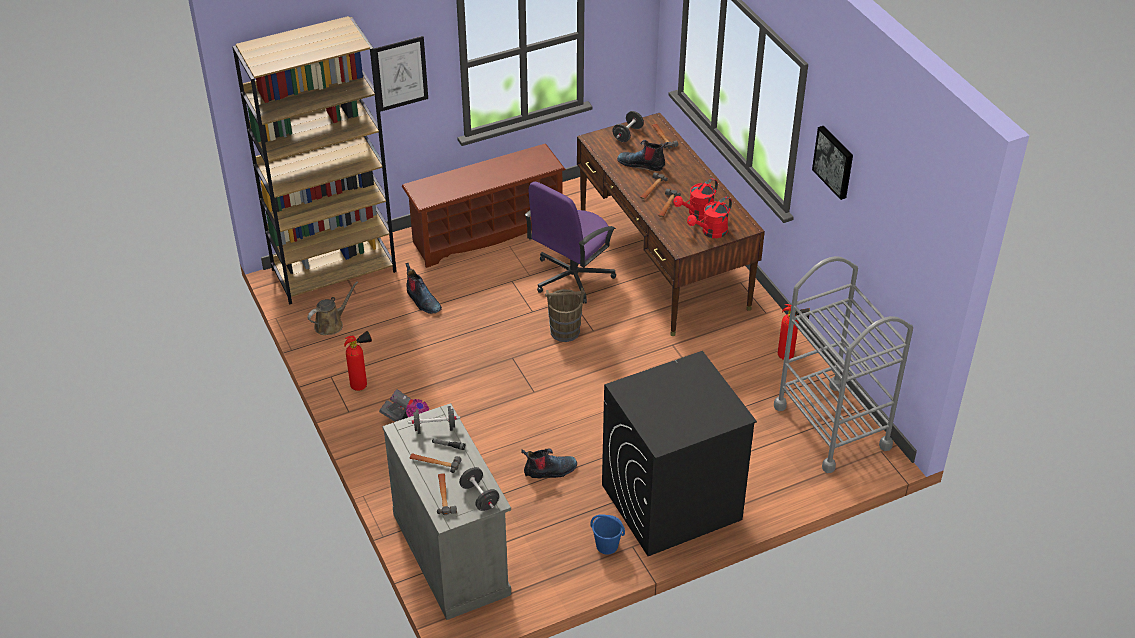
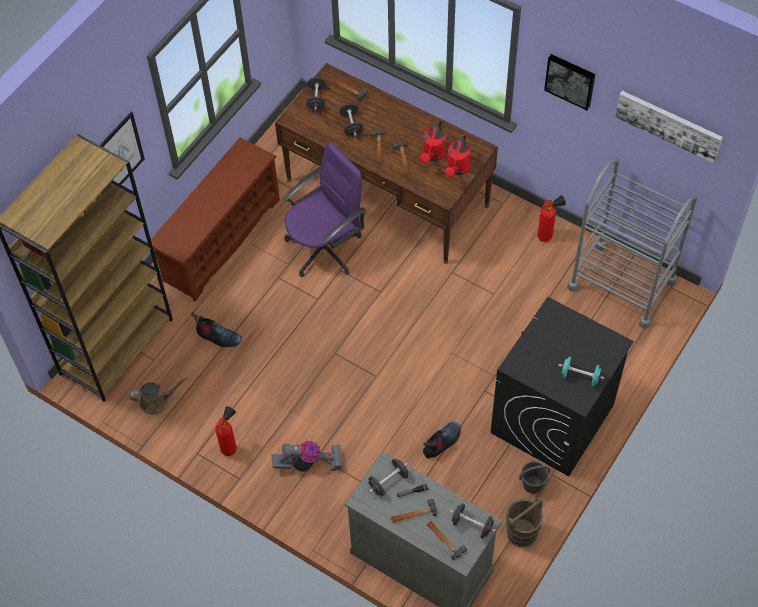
camera: 30 degrees left, 15 degrees up
(331, 324) = (157, 402): brown watering can -> brown watering can turned 60 degrees clockwise
(565, 331) = (358, 304): brown bucket -> brown bucket (522, 532)
(571, 277) = (325, 248): purple office chair -> purple office chair turned 135 degrees counterclockwise
(606, 545) = (532, 484): blue bucket -> grey bucket
(642, 164) = (351, 126): boot -> black dumbbell
(678, 424) = (580, 377): none -> turquoise dumbbell
(902, 229) = (669, 125): none -> picture

